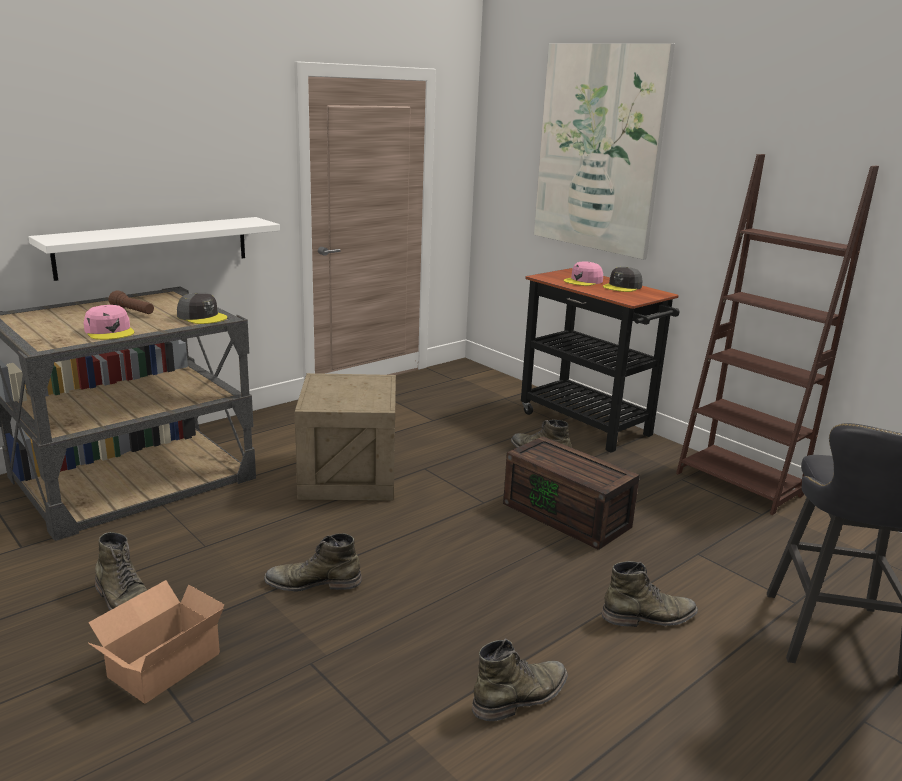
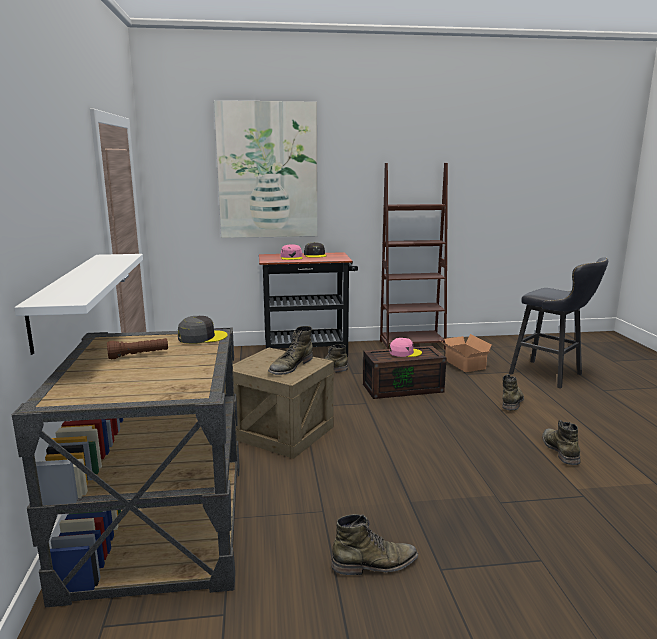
camera: 55 degrees left, 5 degrees down
(110, 331) = (191, 368): pink cap -> pink cap (404, 352)
(160, 664) = (470, 562): cardboard box -> cardboard box (464, 365)
(313, 582) = (411, 479): green boot -> green boot (290, 366)

